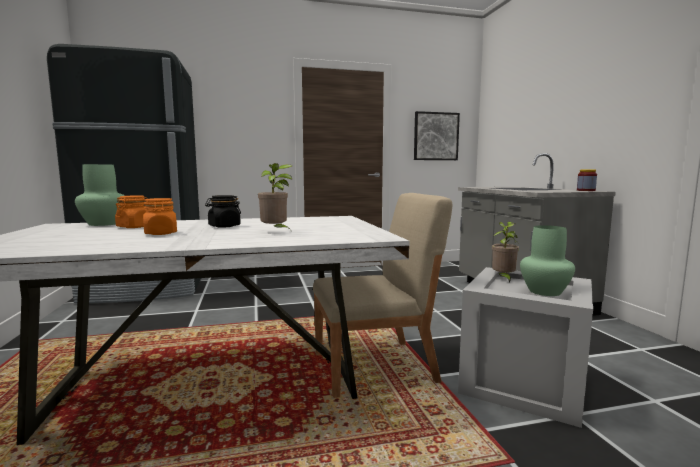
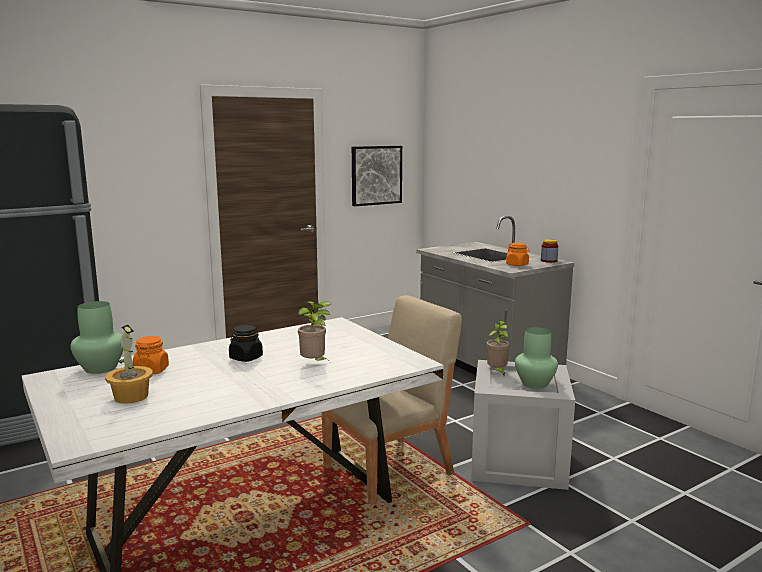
camera: 20 degrees left, 5 degrees up
(78, 236) = (131, 396): none -> potted plant
(161, 233) = (207, 381): orange jar -> orange jar (517, 265)

